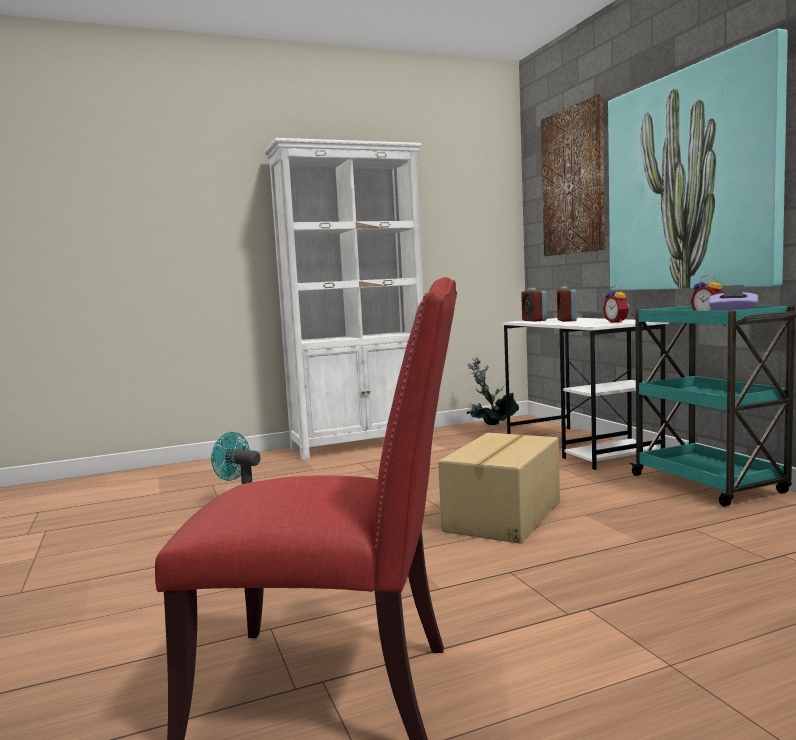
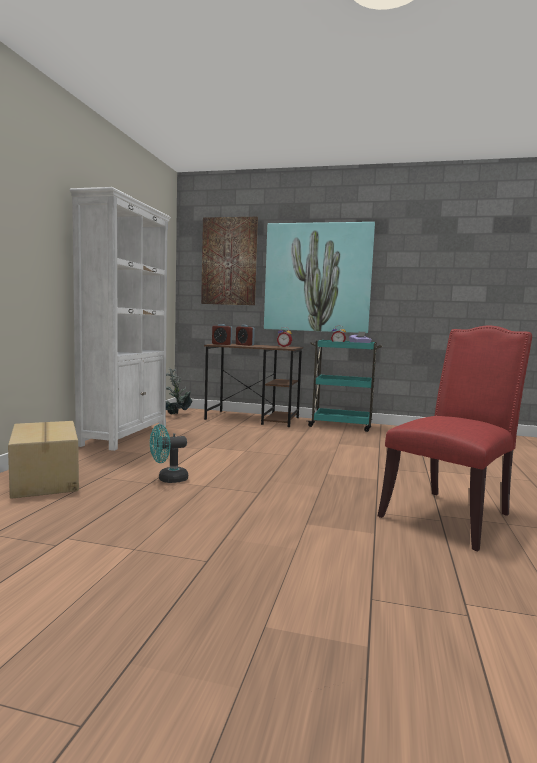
camera: 55 degrees left, 0 degrees up
(505, 516) = (316, 451): cardboard box -> cardboard box (46, 479)
(581, 447) = (253, 418): white desk -> brown desk

